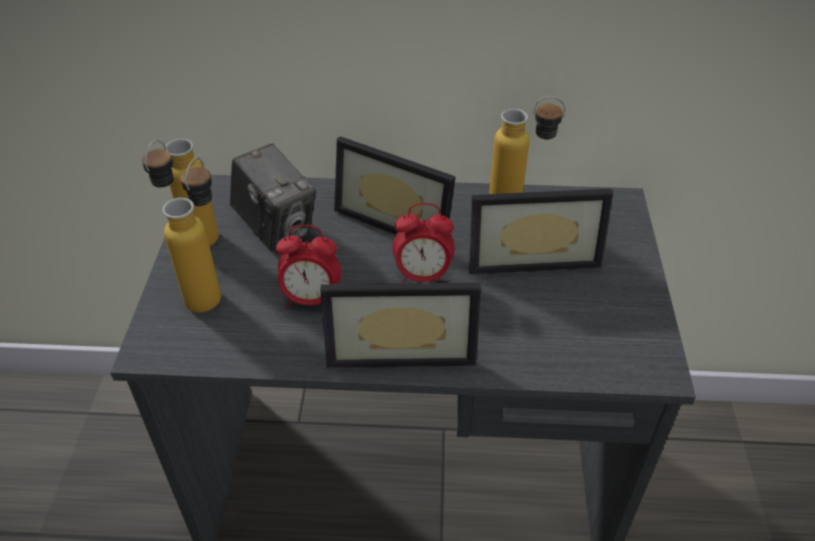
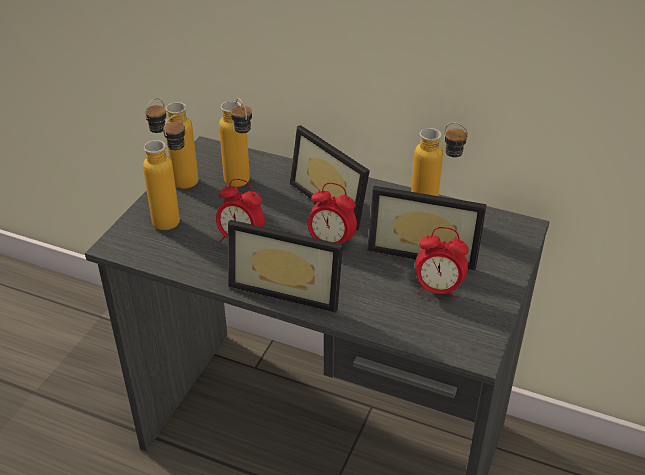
camera: 20 degrees right, 5 degrees down
(276, 228) = (241, 186): camera -> bottle
(574, 303) = (438, 290): none -> alarm clock

